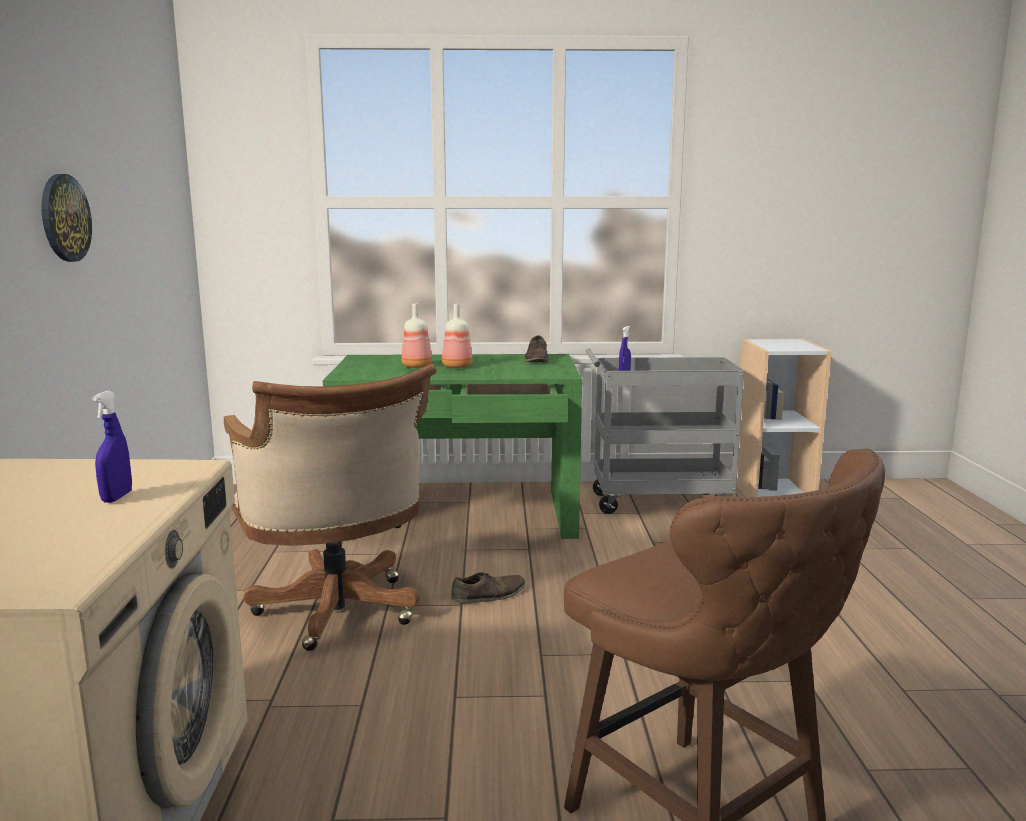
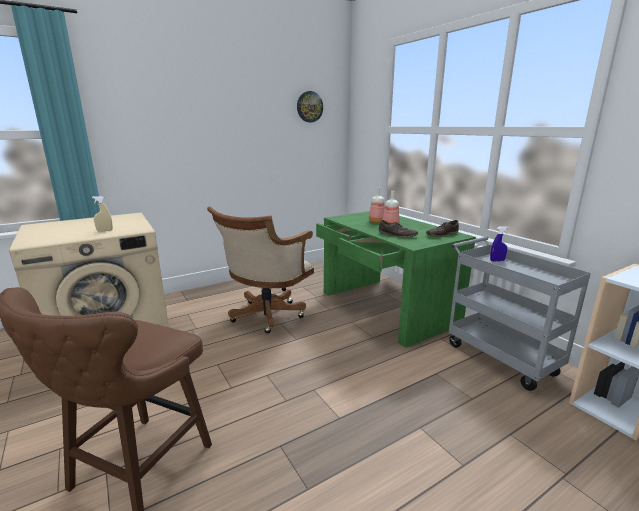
camera: 60 degrees right, 5 degrees up
(64, 218) = (236, 136): wall clock -> wall clock (309, 107)
(117, 497) = (105, 230): blue spray bottle -> beige spray bottle
(489, 595) = (311, 343): brown shoe -> brown shoe (397, 235)

